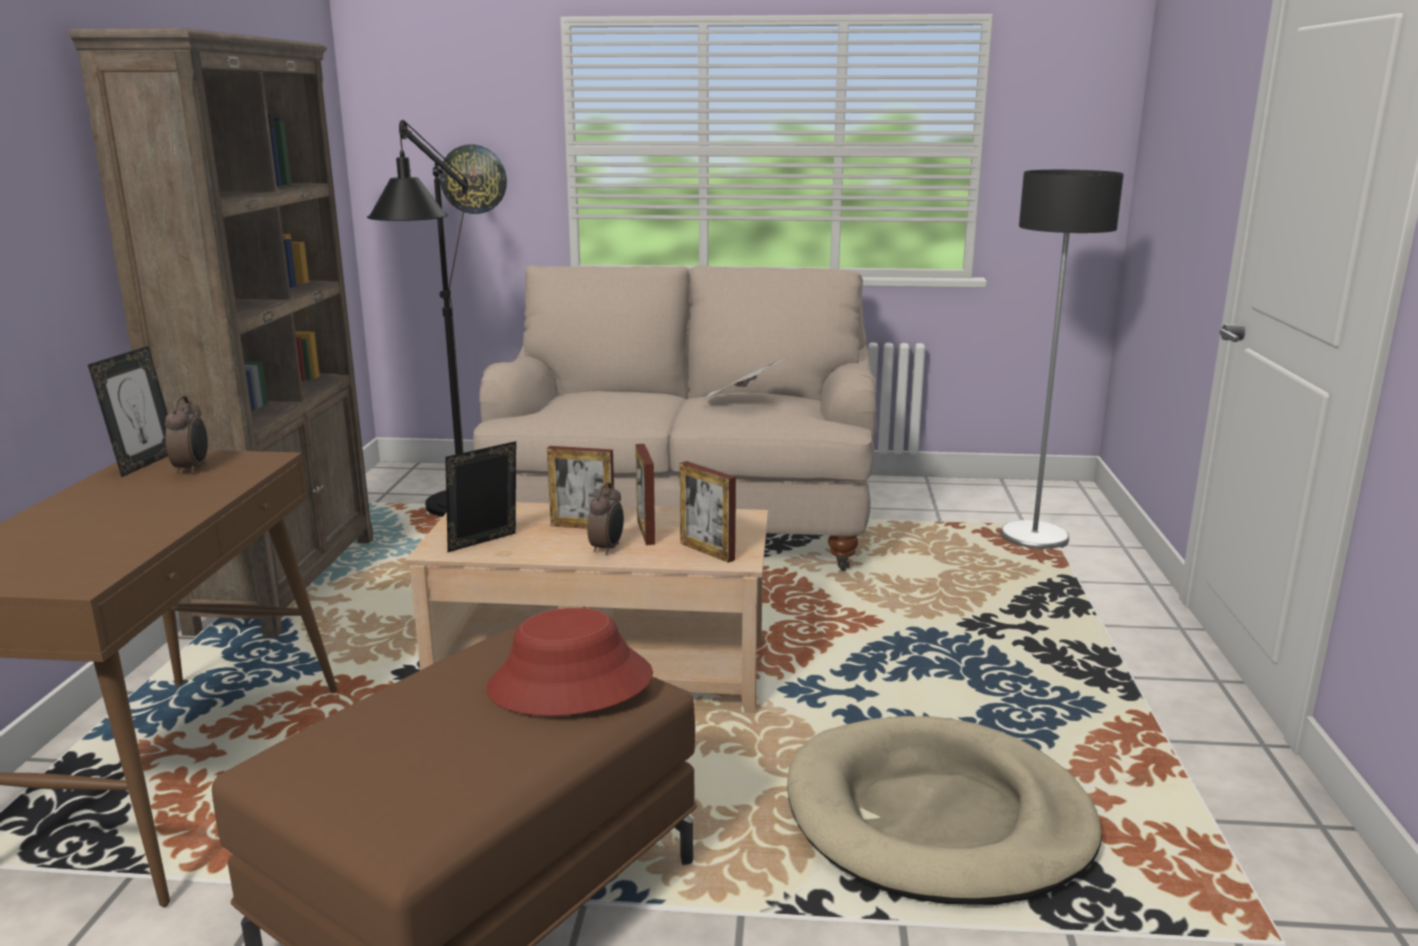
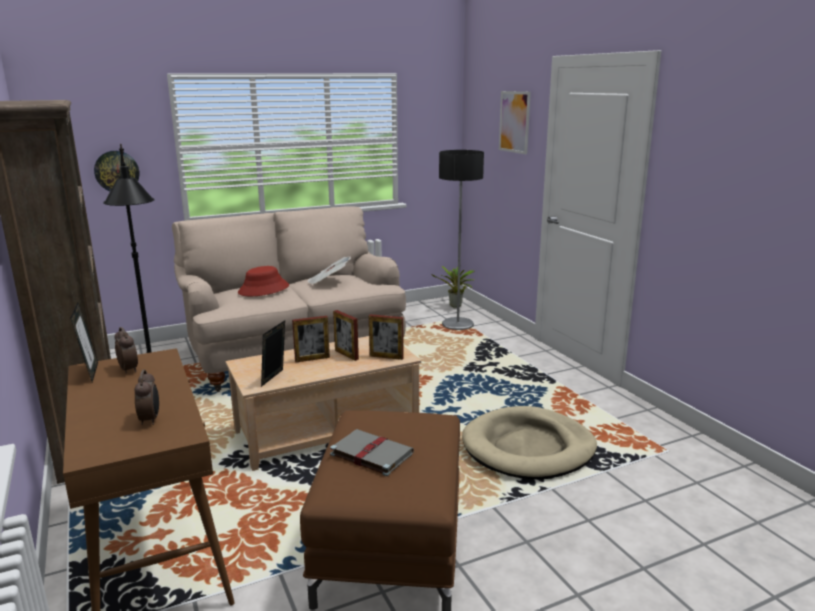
camera: 30 degrees left, 0 degrees up
(425, 713) = (370, 454): none -> grey book
(570, 684) = (414, 424): red hat -> red hat (263, 289)
(607, 549) = (339, 366): alarm clock -> alarm clock (150, 419)
(1065, 502) = (455, 306): none -> potted plant
(1208, 110) = (514, 122): none -> picture

